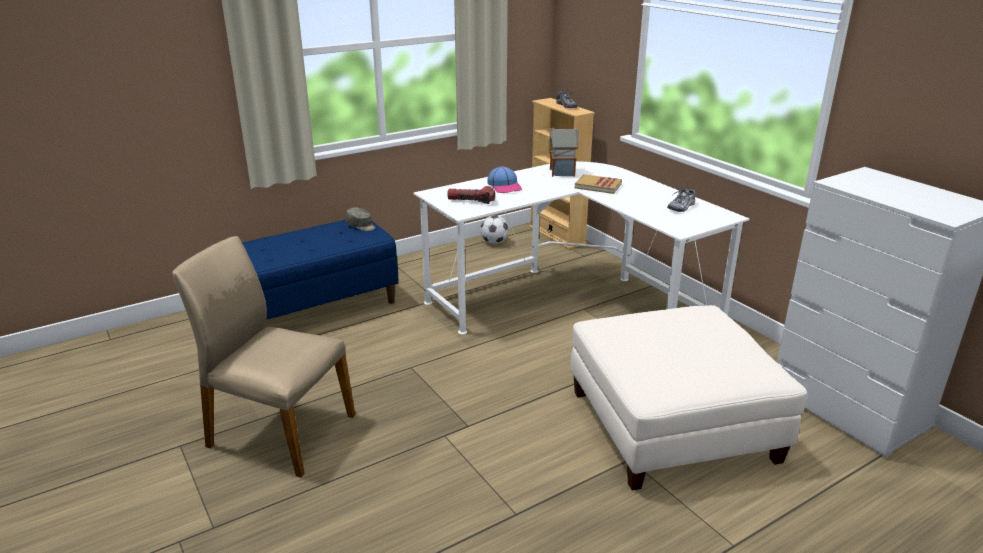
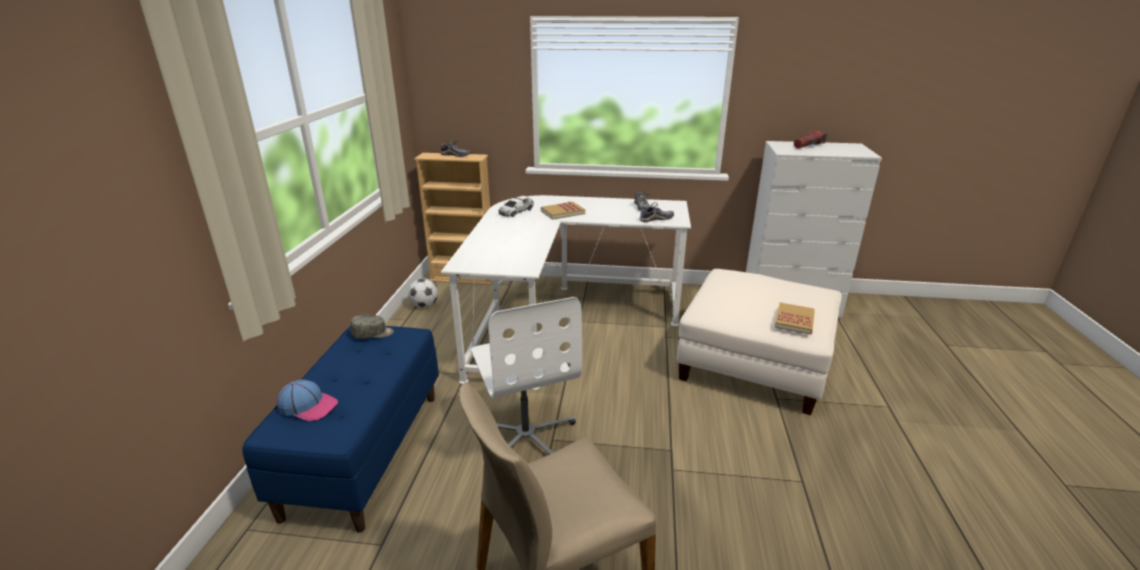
camera: 50 degrees left, 0 degrees up
(401, 355) = (526, 435): none -> white office chair
(471, 201) = (508, 258): flashlight -> flashlight (808, 146)
(504, 186) = (503, 237): cap -> cap (308, 406)
(563, 172) = (516, 211): toy house -> toy car
(659, 372) = (794, 320): none -> book
(664, 221) = (656, 219): none -> shoe

